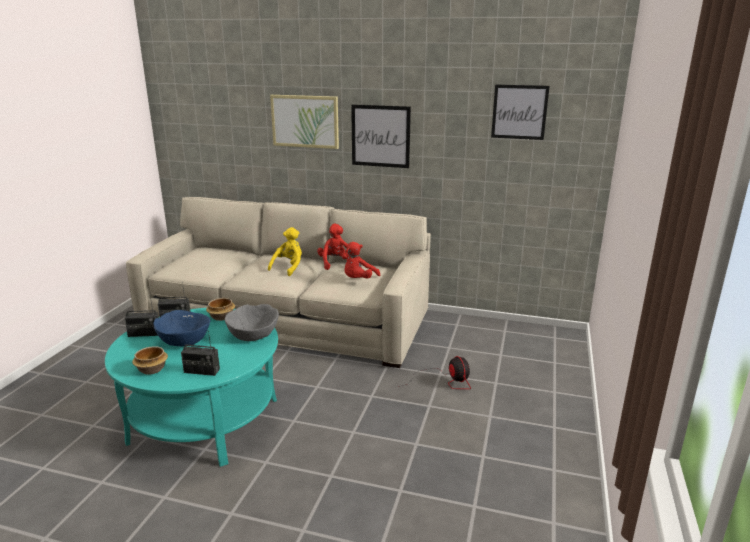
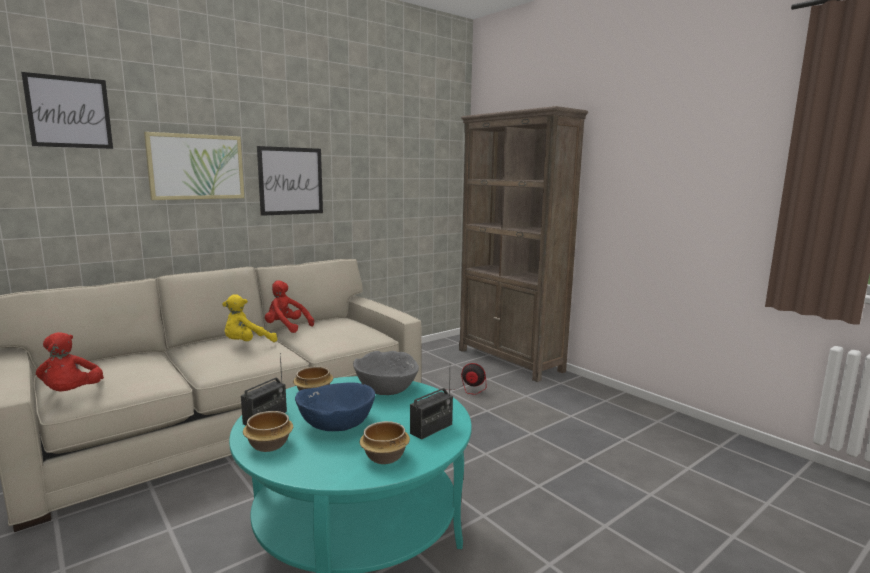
camera: 55 degrees left, 10 degrees down
(144, 333) = (269, 444): radio -> bowl
(289, 267) = (247, 344): yellow plush toy -> yellow plush toy turned 105 degrees counterclockwise
(358, 280) = (343, 329): red plush toy -> red plush toy (72, 394)
(519, 112) = (409, 154): picture -> picture (69, 112)
(560, 379) = (510, 360): none -> brown bookcase

